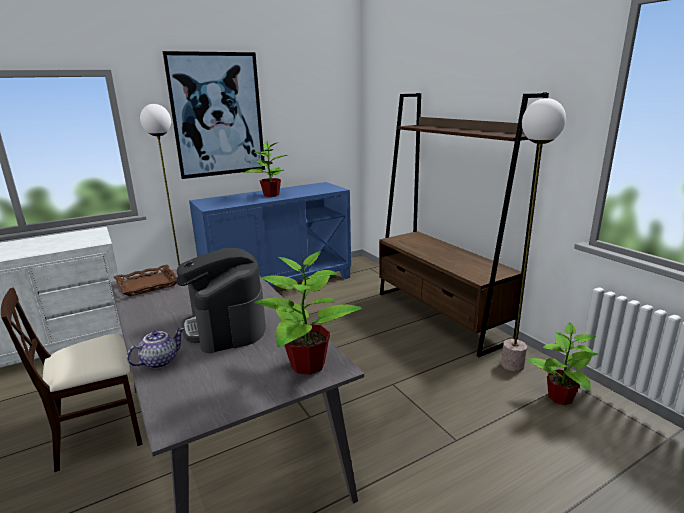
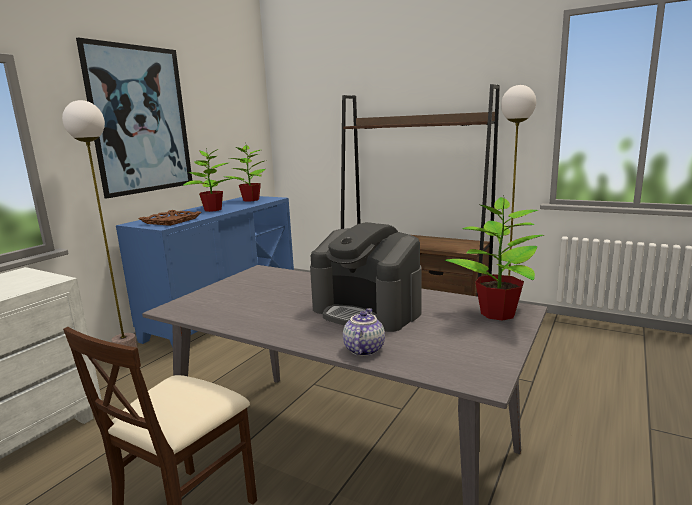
camera: 30 degrees left, 5 degrees down
(147, 284) = (201, 304): brown tray -> brown tray (171, 221)
(559, 398) = (560, 332): potted plant -> potted plant (250, 200)

